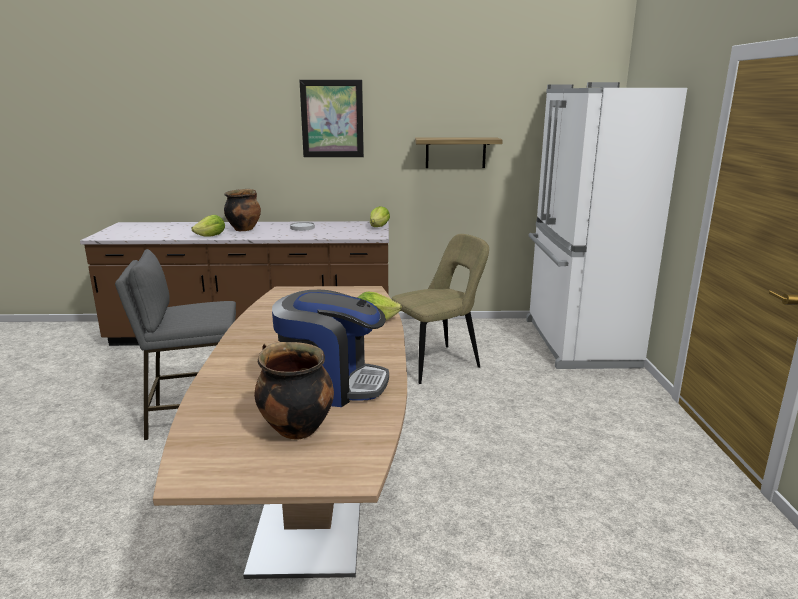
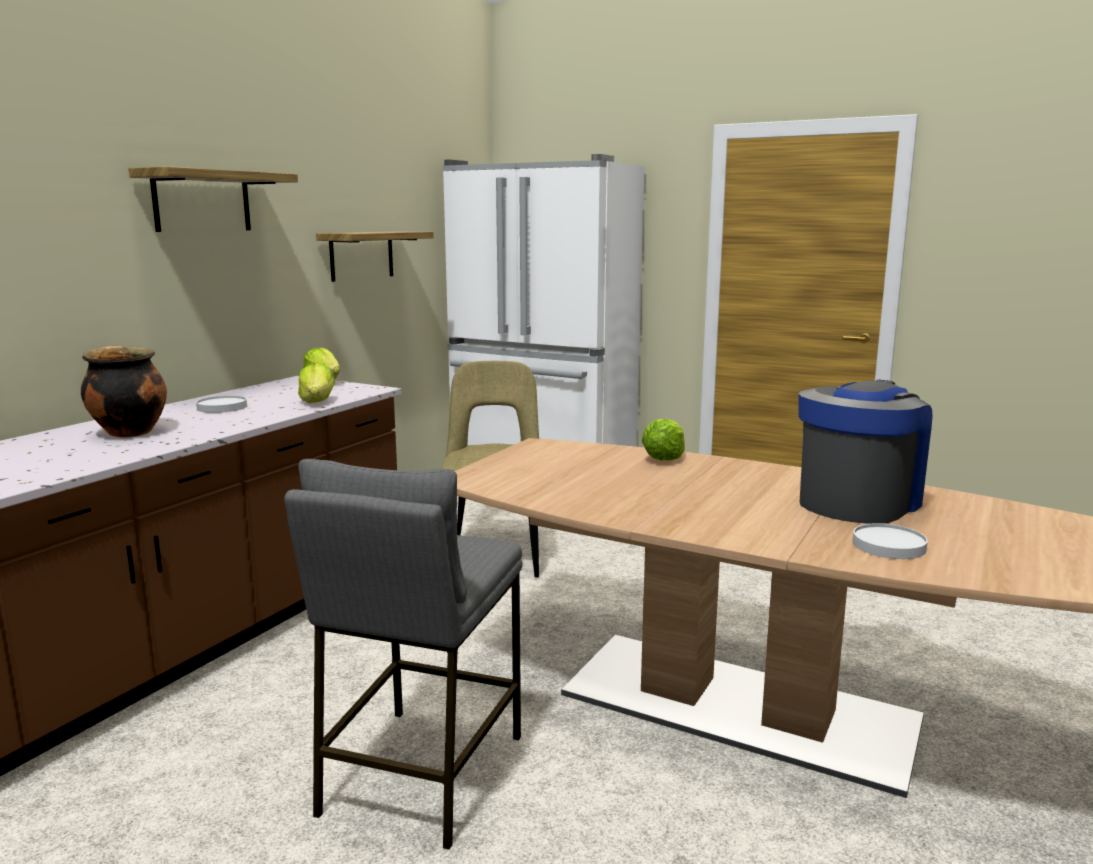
camera: 60 degrees left, 5 degrees down
(211, 236) = (125, 454): lettuce -> lettuce (317, 402)
(238, 402) = (888, 546): none -> white plate
(295, 428) = (972, 530): cooking pot -> none
(332, 119) = (202, 201): picture -> shelf

